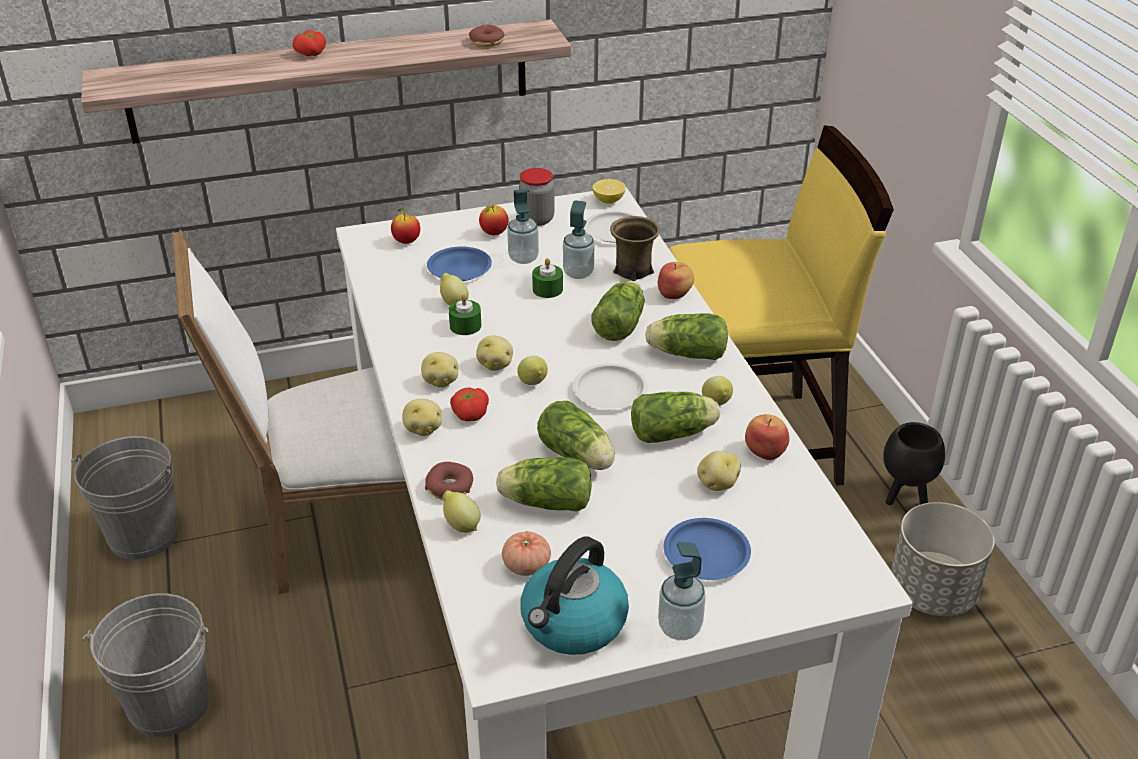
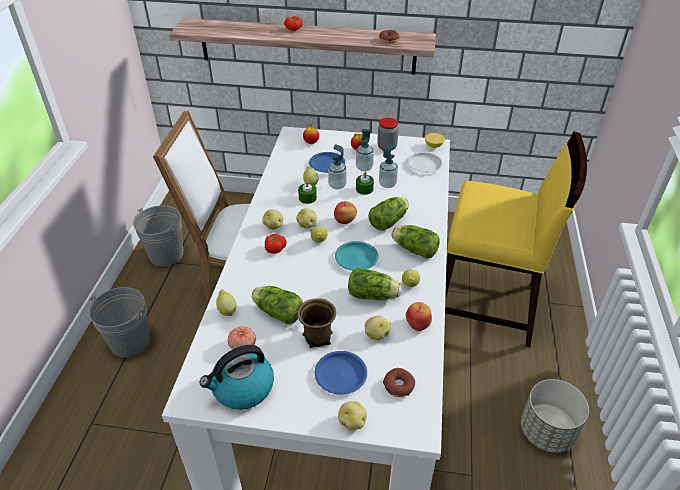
camera: 25 degrees right, 5 degrees up
(423, 429) = (246, 250): potato -> potato (352, 421)
(450, 487) = (236, 287): donut -> donut (398, 386)
(578, 457) = (312, 292): lettuce -> none
(610, 390) = (356, 258): white plate -> turquoise plate
(632, 271) = (418, 191): brown mug -> brown mug (317, 337)
(675, 294) = (432, 211): apple -> apple (345, 220)
(679, 627) = (295, 414): soap dispenser -> soap dispenser (337, 185)
(904, 497) = (563, 367): black planter -> none

